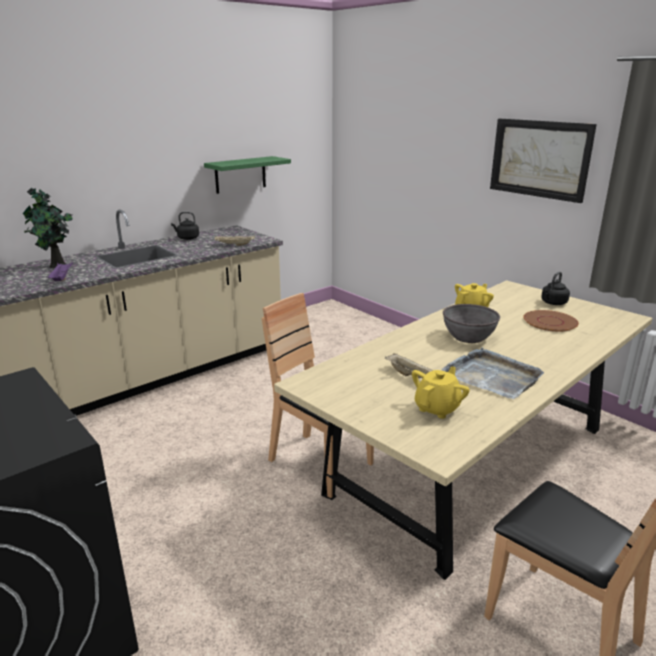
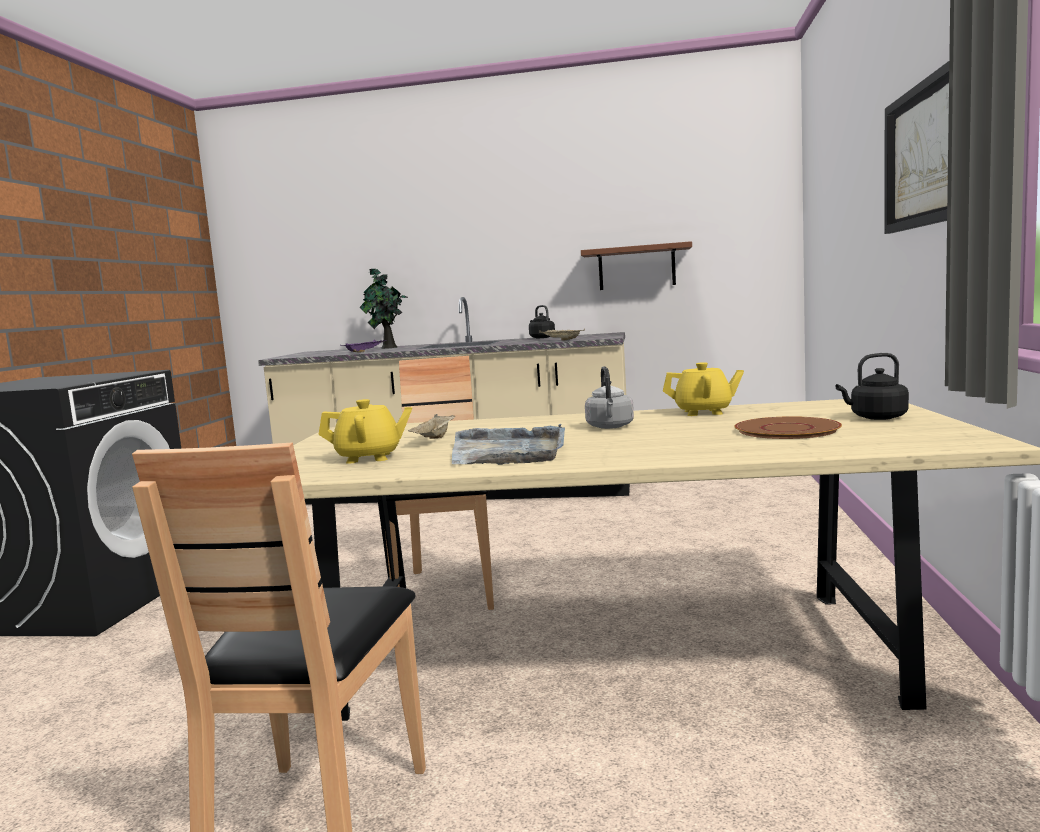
camera: 50 degrees right, 15 degrees down
(240, 174) = (636, 267): green shelf -> brown shelf
(468, 337) = (610, 427): grey bowl -> grey kettle

